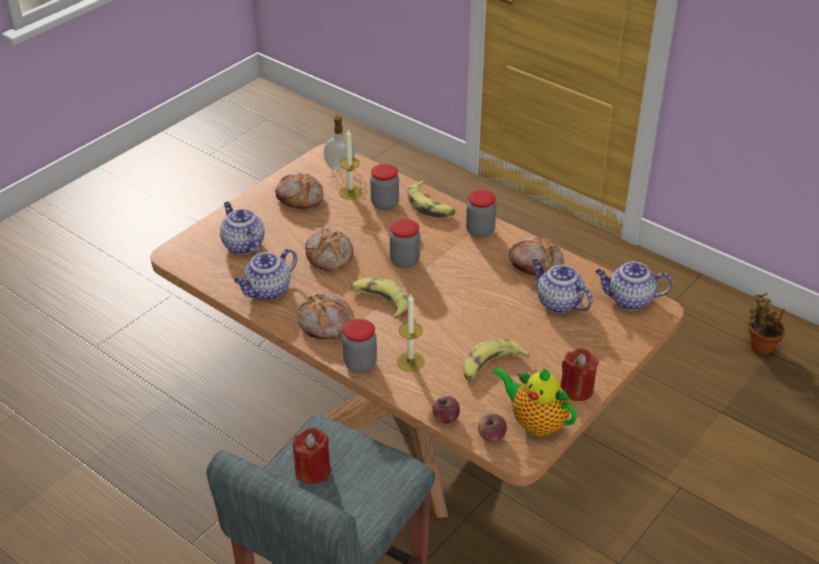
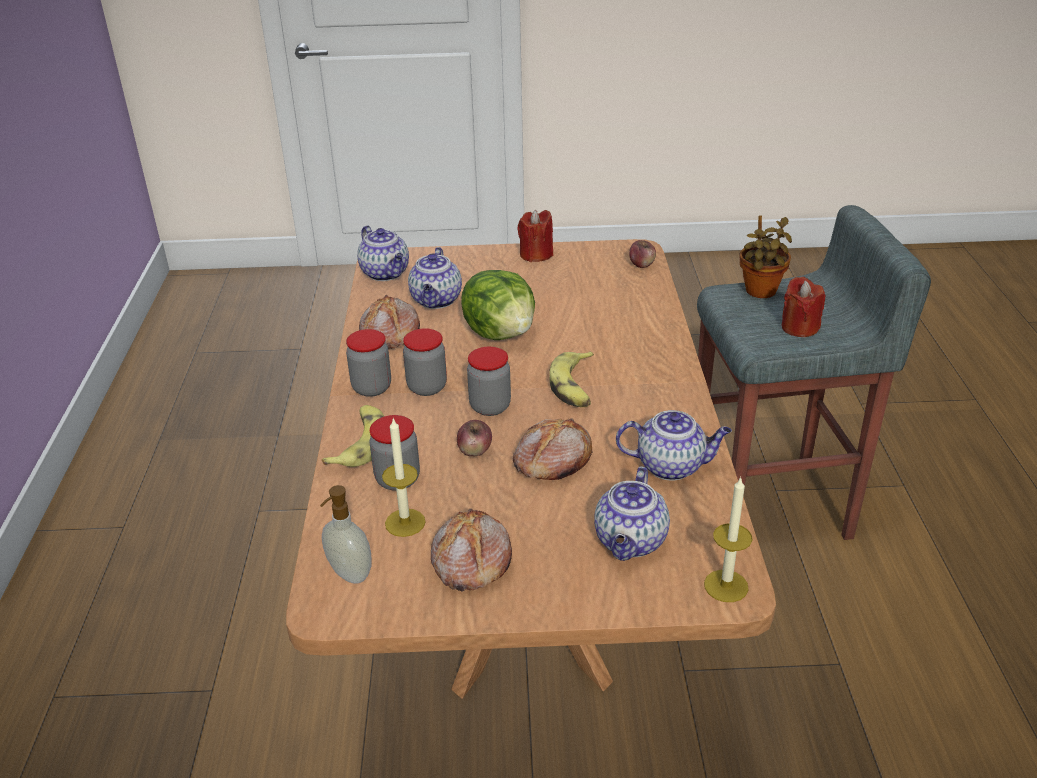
camera: 130 degrees left, 5 degrees down
(325, 324) = (656, 399): bread -> none
(360, 364) = (670, 353): jar -> jar (427, 387)
(410, 361) = (625, 331): candle -> candle (726, 586)
(445, 418) = (657, 288): apple -> apple (475, 451)
(479, 307) = (501, 333): none -> lettuce
(491, 366) = (568, 295): banana -> none
(535, 422) = (598, 256): teapot -> none
(759, 346) = (153, 448): potted plant -> potted plant (760, 293)

